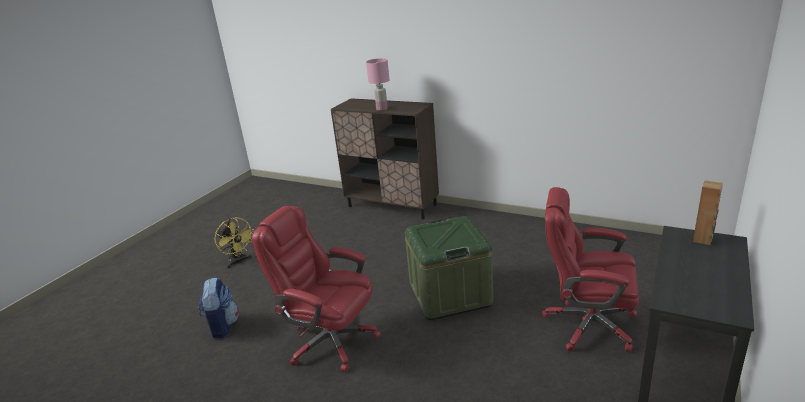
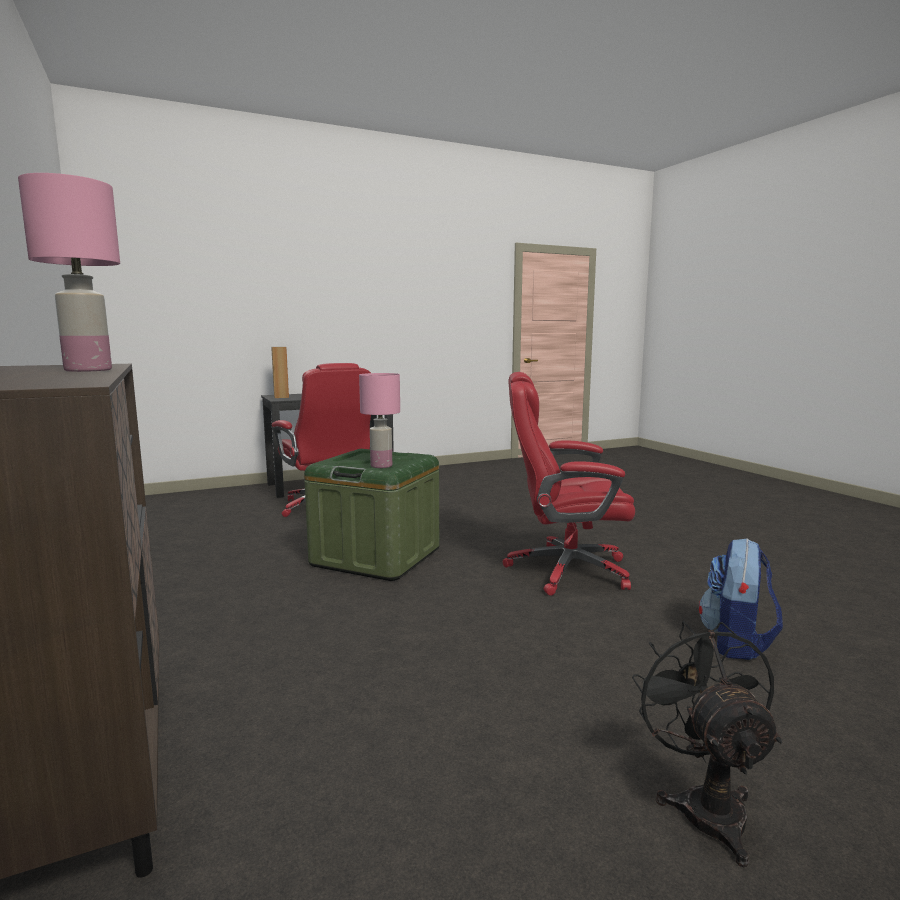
camera: 145 degrees left, 15 degrees down
(238, 262) = (705, 805): yellow fan -> black fan
(330, 341) = (565, 570): red office chair -> red office chair turned 120 degrees clockwise
(430, 233) = (382, 466): none -> pink table lamp

